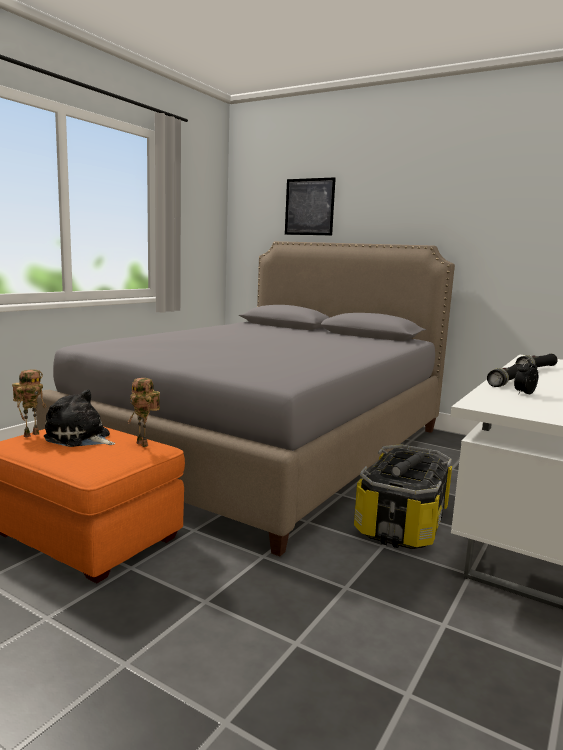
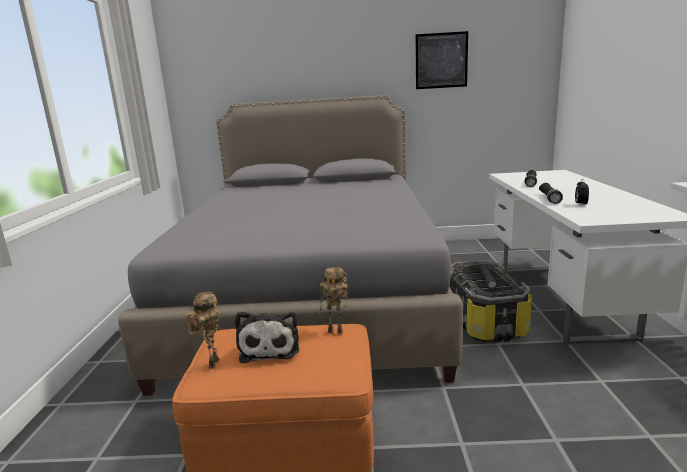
camera: 30 degrees left, 5 degrees up
(80, 438) = (270, 348): plush toy -> plush toy turned 90 degrees counterclockwise
(309, 207) = (258, 68): picture -> picture (441, 60)

